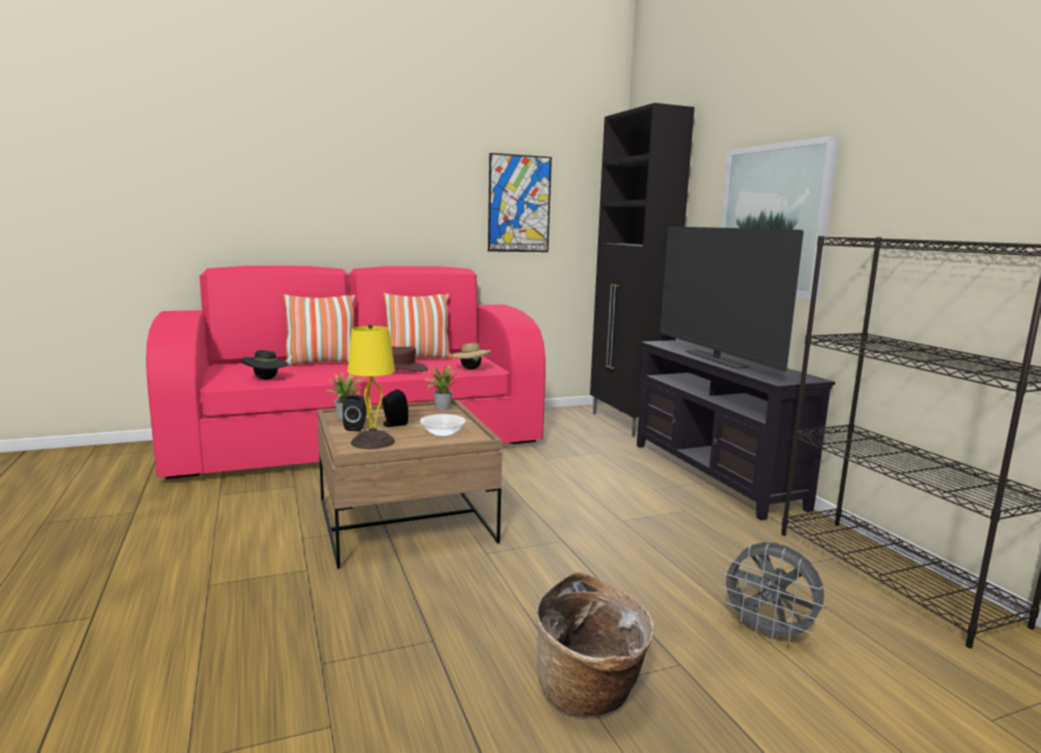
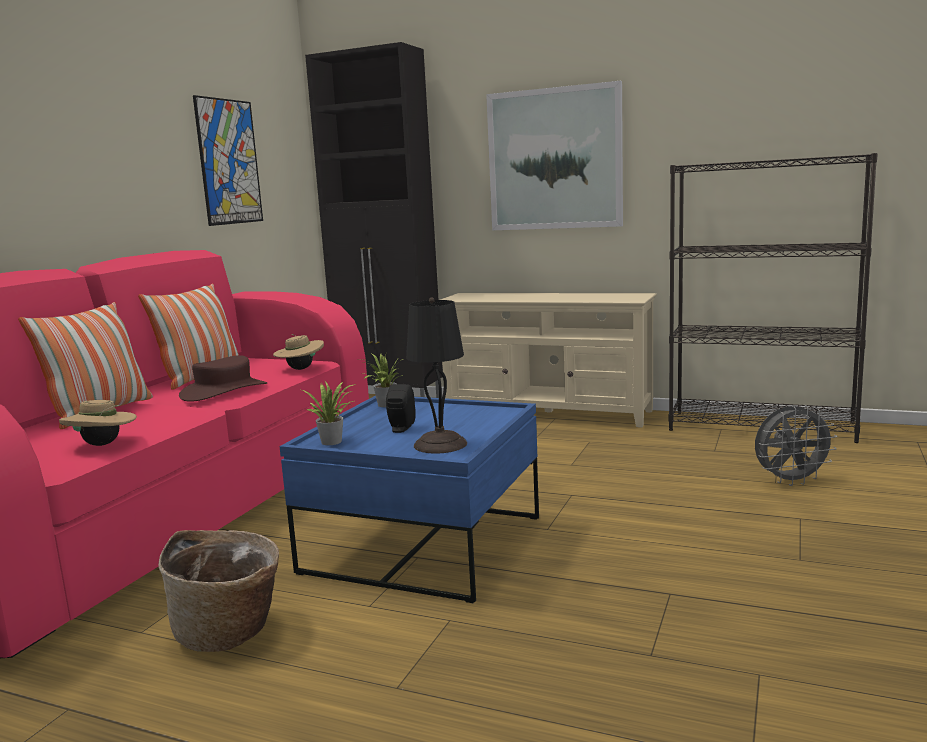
camera: 45 degrees left, 0 degrees up
(266, 379) = (103, 444): black hat -> beige hat
(356, 427) = (378, 443): black speaker -> none
(372, 442) = (441, 445): yellow table lamp -> black table lamp
(405, 521) = (423, 544): brown coffee table -> blue coffee table
(443, 434) = (469, 418): bowl -> none
(590, 693) = (807, 557): basket -> basket (230, 632)
(714, 475) = (547, 413): black tv stand -> beige tv stand
(715, 359) = (541, 298): television -> none

